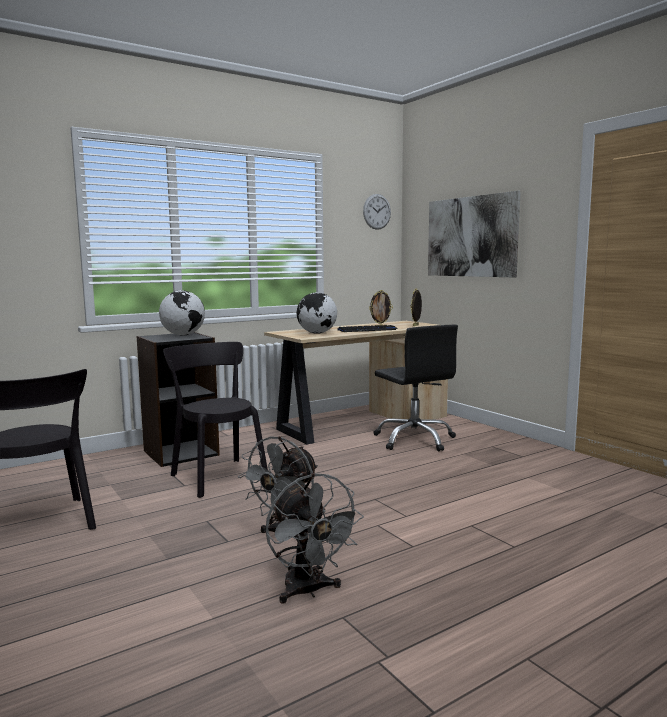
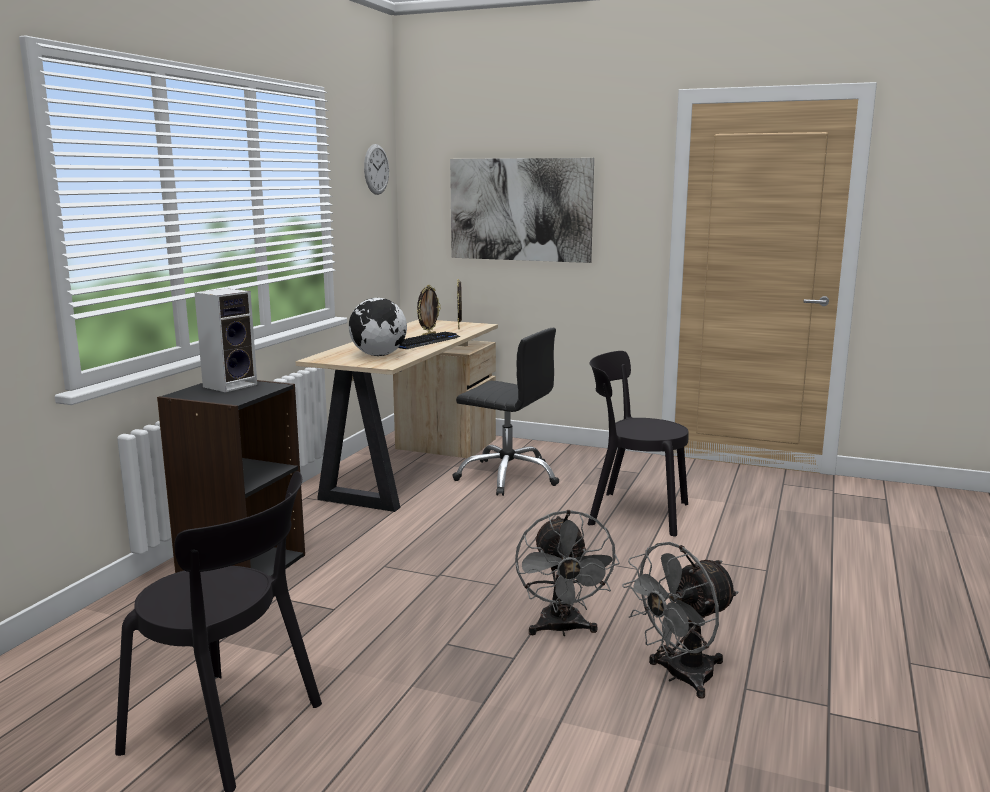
camera: 35 degrees left, 5 degrees up
(183, 335) = (231, 385): globe -> speaker
(217, 476) = (355, 584): black chair -> black chair (633, 513)
(308, 591) = (680, 677): grey fan -> grey fan turned 120 degrees clockwise

